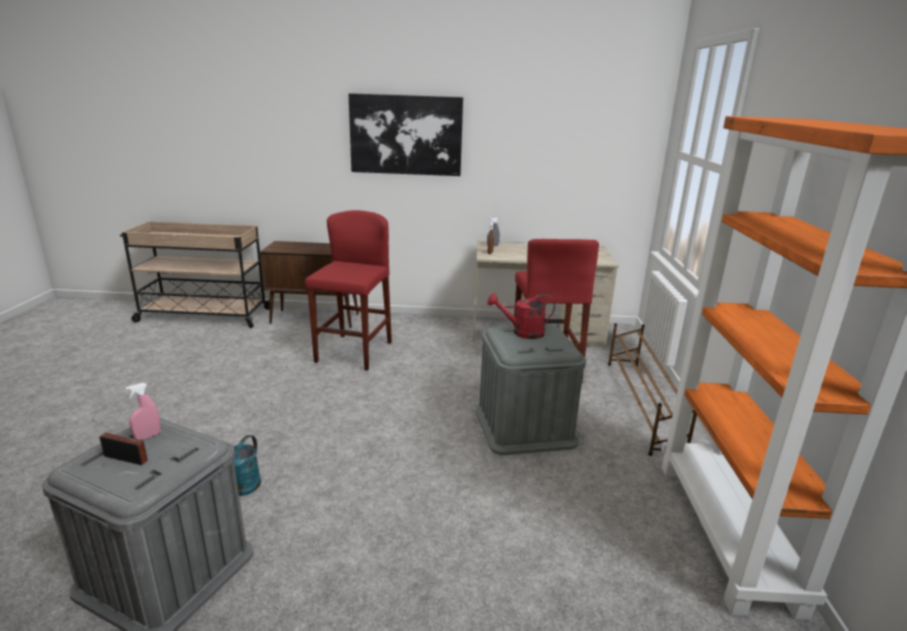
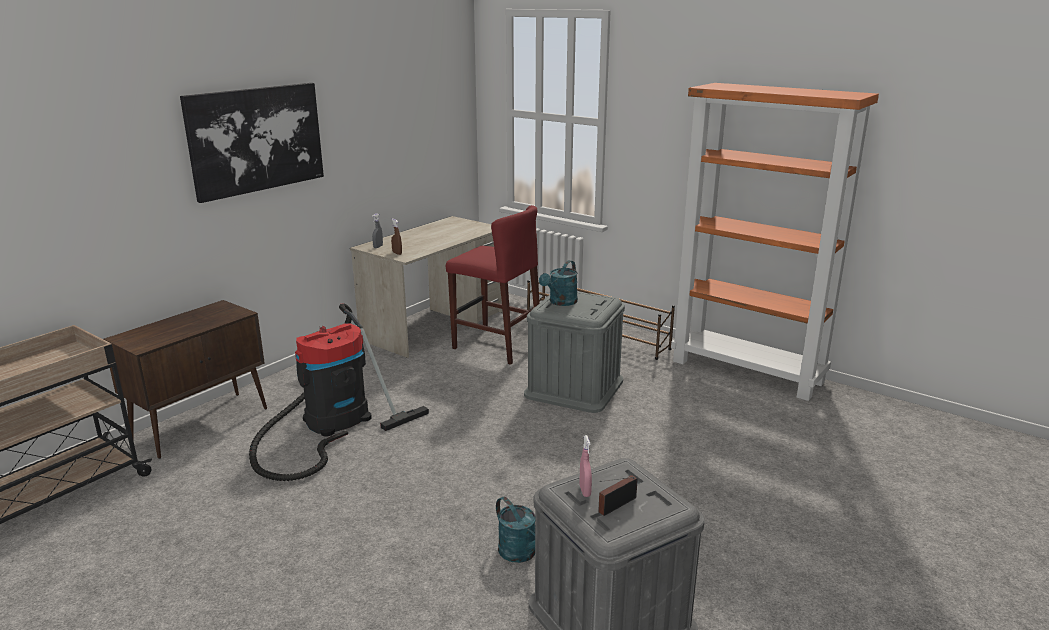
camera: 55 degrees left, 0 degrees up
(354, 352) = (331, 423): red stool -> vacuum cleaner
(522, 333) = (560, 302): red watering can -> turquoise watering can

